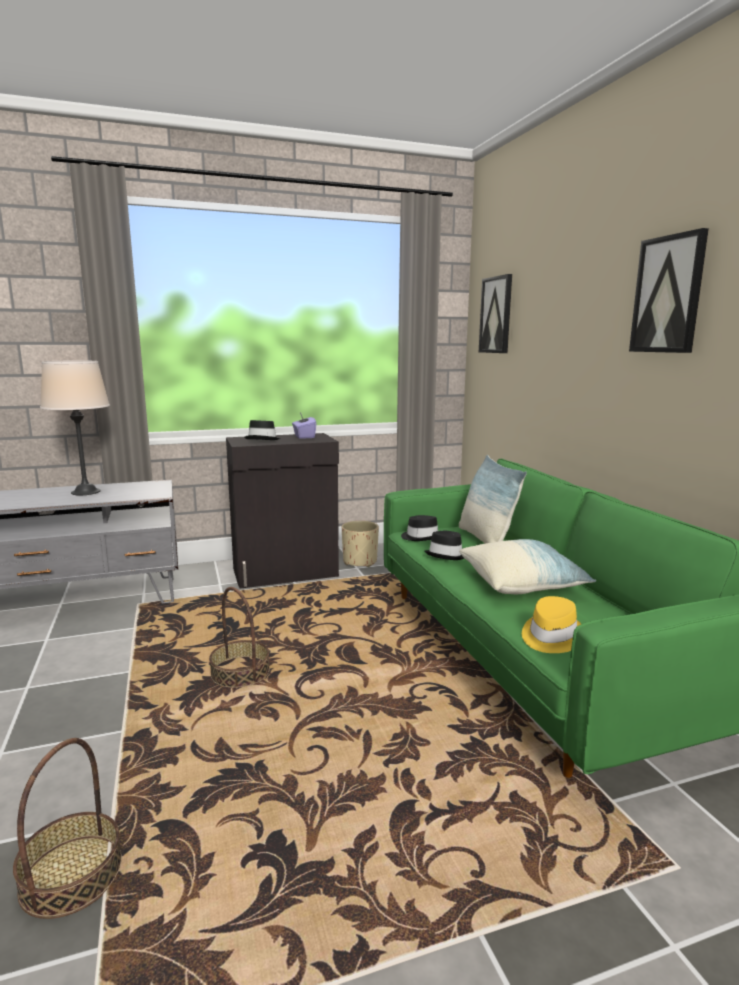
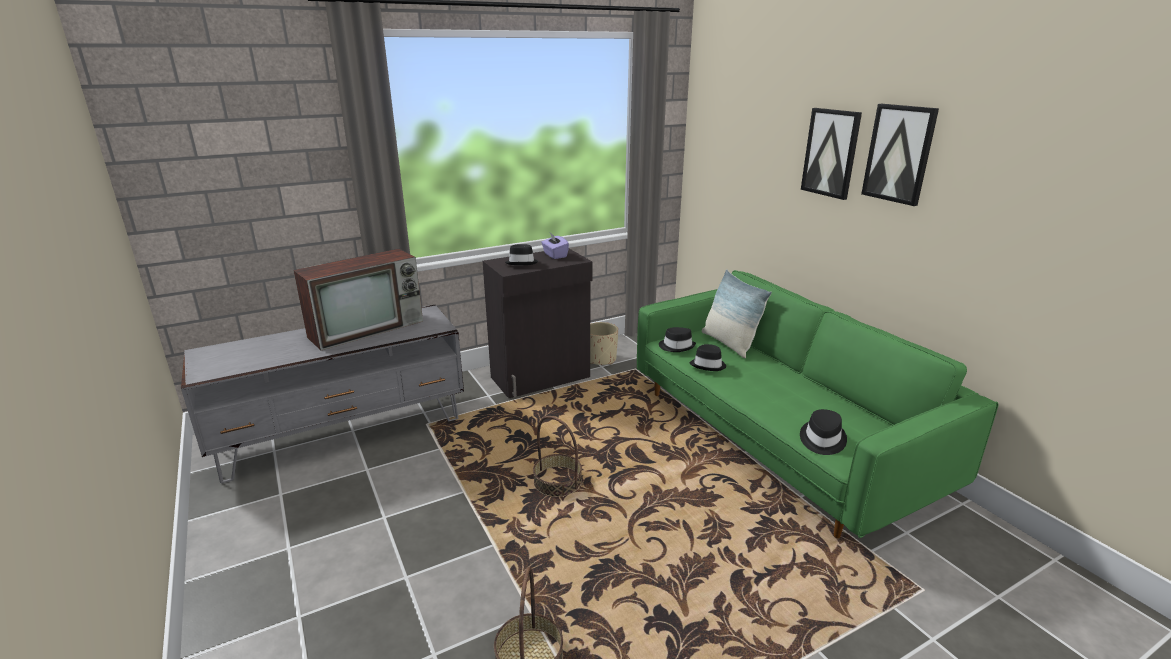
camera: 10 degrees left, 10 degrees up
(86, 492) = (368, 328): beige table lamp -> television
(496, 315) = (721, 130): picture -> picture (831, 153)
(522, 583) = (779, 390): pillow -> none
(550, 636) = (822, 440): yellow hat -> black hat

